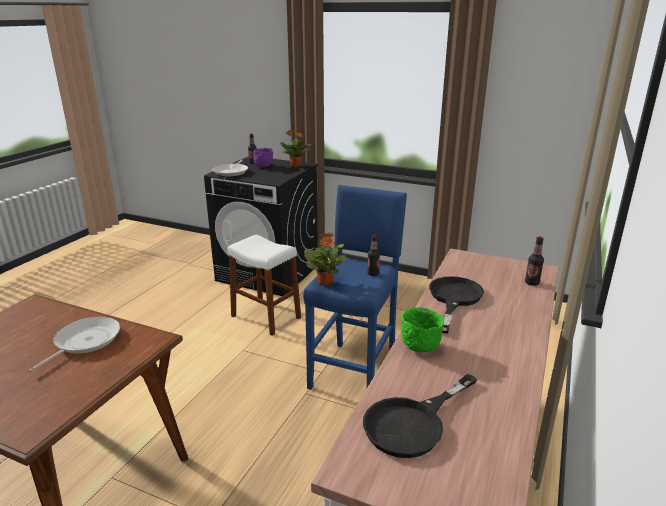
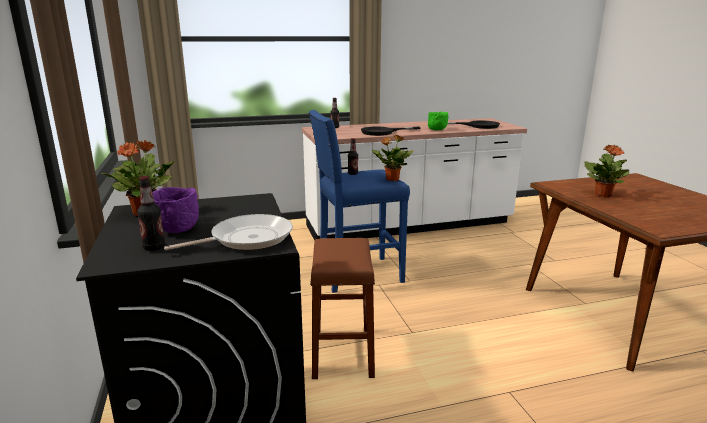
camera: 130 degrees left, 5 degrees down
(84, 342) = (603, 195): frying pan -> potted plant
(266, 317) = (342, 352): white stool -> brown stool

